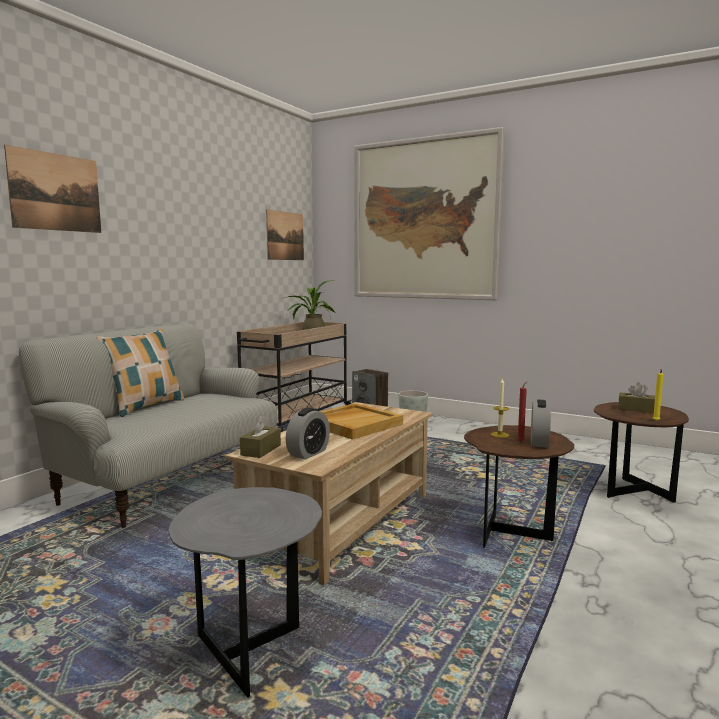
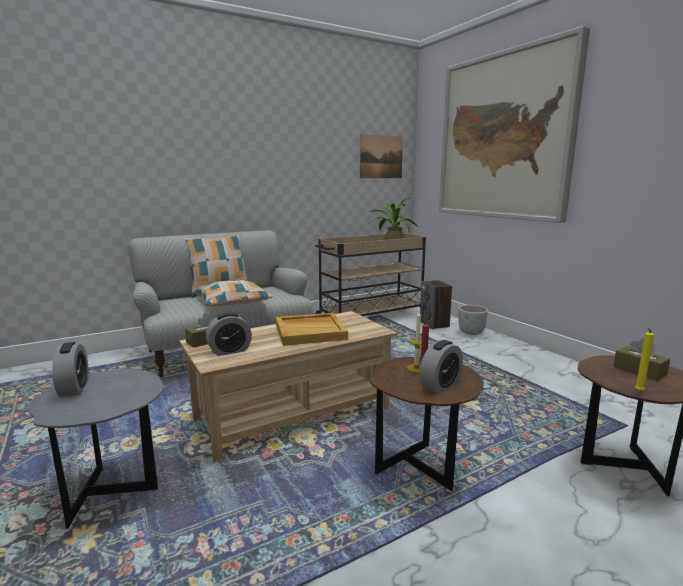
camera: 30 degrees right, 5 degrees up
(56, 192) = (161, 131): picture -> none
(191, 414) = (233, 302): none -> pillow
(205, 519) = (74, 388): none -> alarm clock

